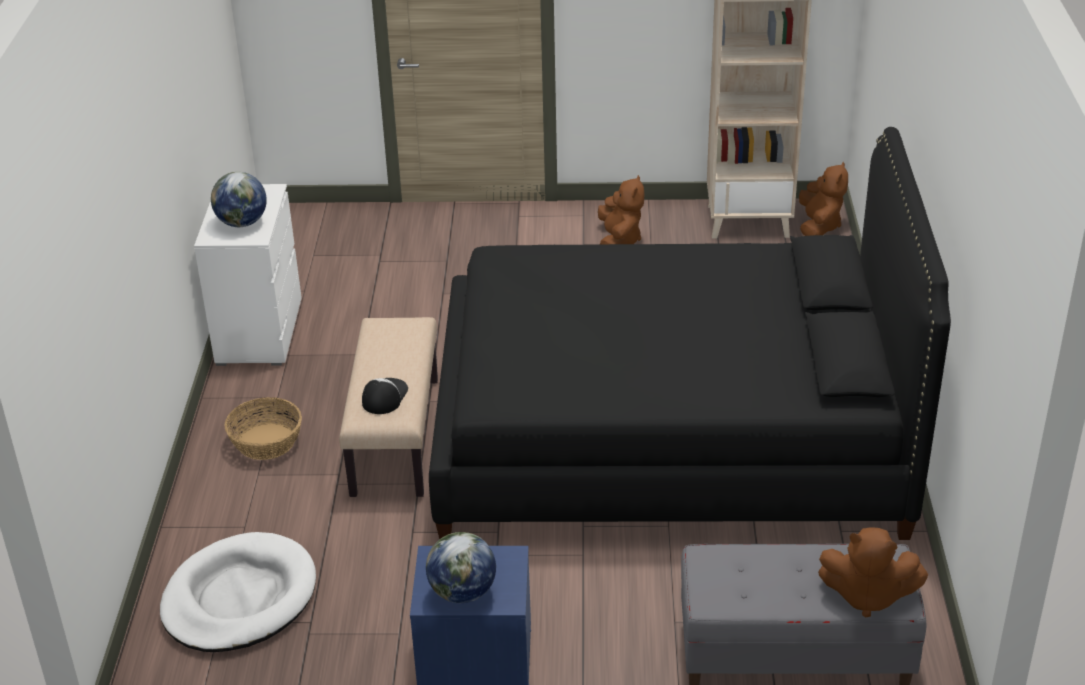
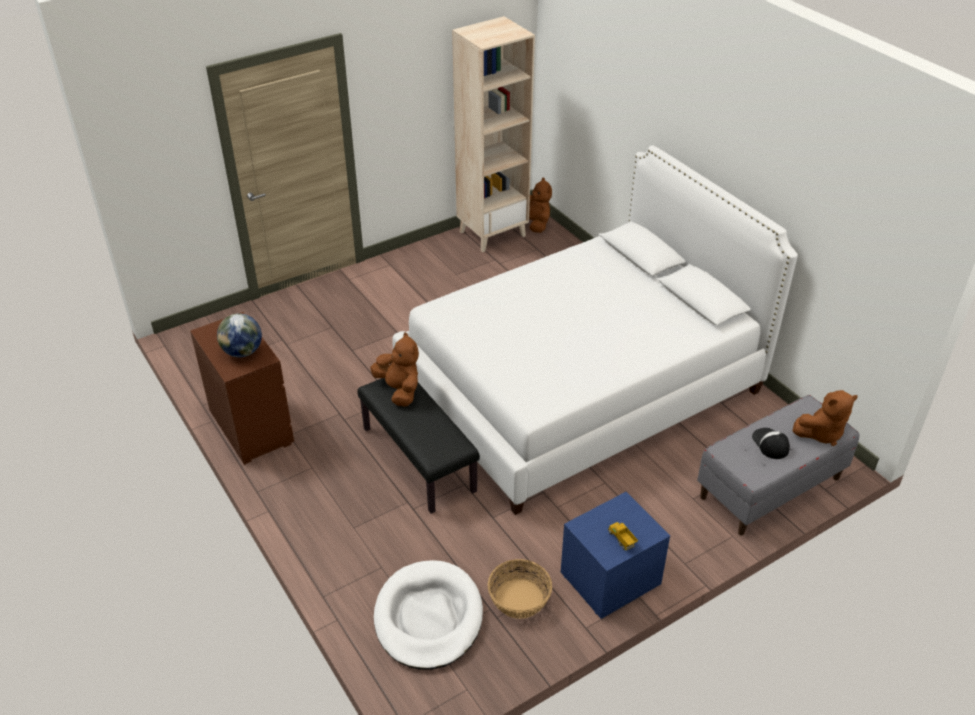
camera: 35 degrees left, 5 degrees up
(259, 332) = (251, 427): white dresser -> brown dresser
(265, 442) = (335, 502): basket -> basket (519, 599)
(384, 397) = (434, 435): cap -> cap (770, 444)
(397, 437) = (419, 459): beige bench -> black bench
(462, 593) = (621, 540): globe -> toy truck
(619, 241) = (429, 273): brown plush toy -> brown plush toy (399, 390)
(670, 435) = (580, 386): black bed -> white bed

